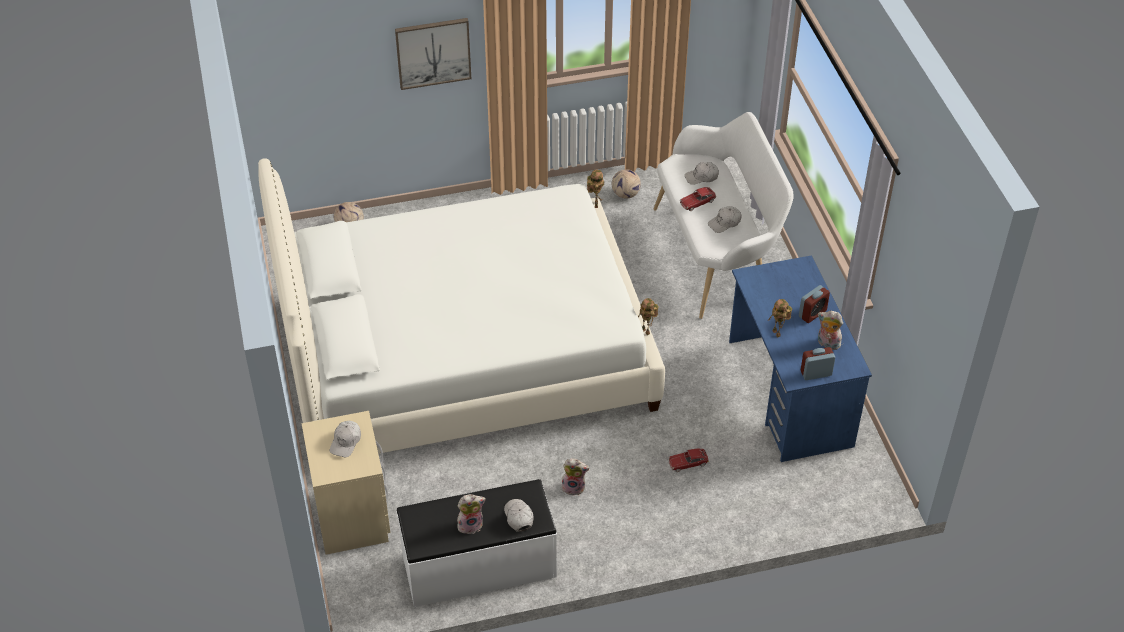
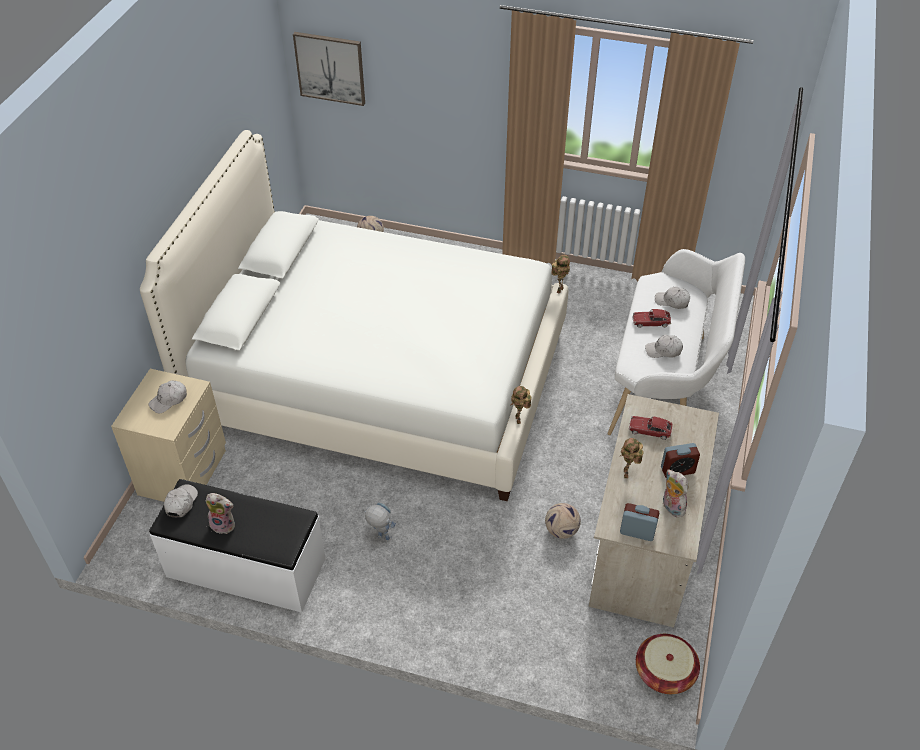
camera: 30 degrees right, 0 degrees up
(433, 52) = (464, 97): picture -> picture (330, 68)
(518, 517) = (269, 538): white cap -> white cap (181, 503)
(574, 487) = (380, 536): plush toy -> toy robot
(625, 194) = (619, 299): football -> football (561, 531)
(688, 463) = (499, 564): toy car -> toy car (650, 430)
(789, 393) = (644, 543): blue desk -> beige desk
(869, 483) = (664, 672): none -> basket

